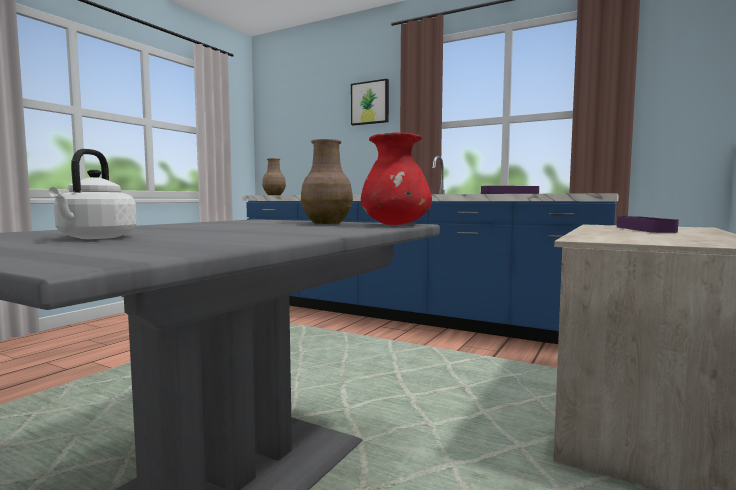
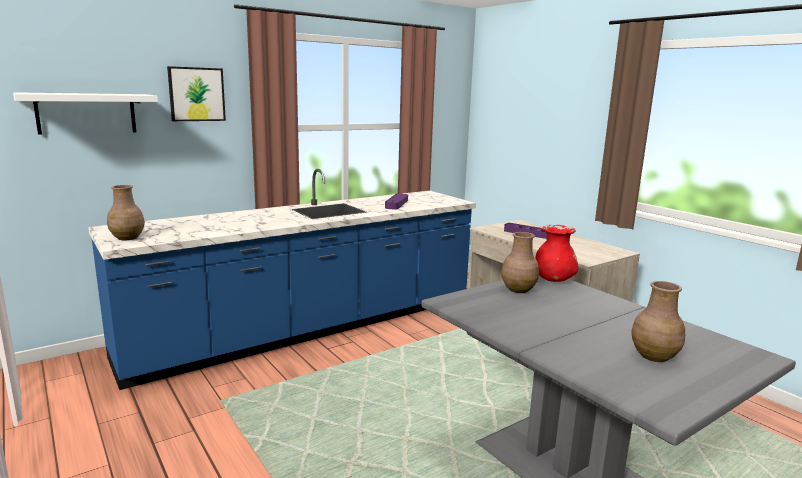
camera: 65 degrees left, 10 degrees up
(95, 238) = (654, 356): white kettle -> brown vase
(308, 124) = (86, 113): none -> white shelf

